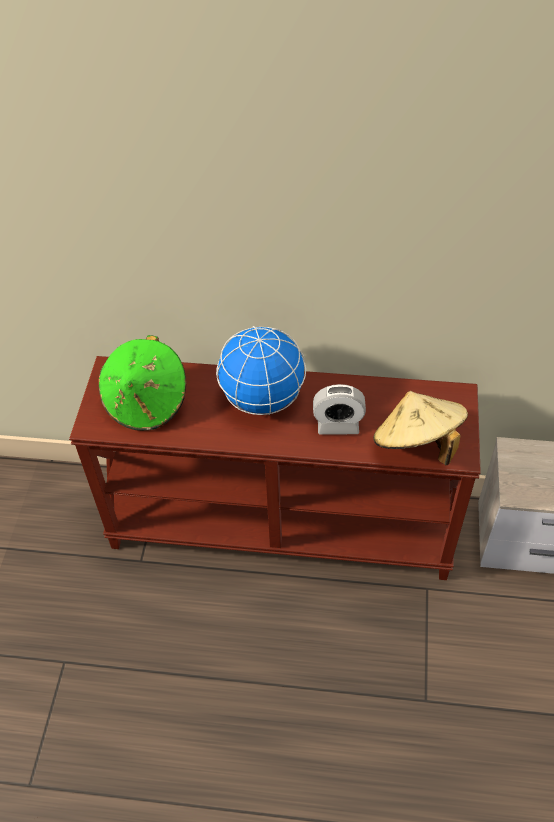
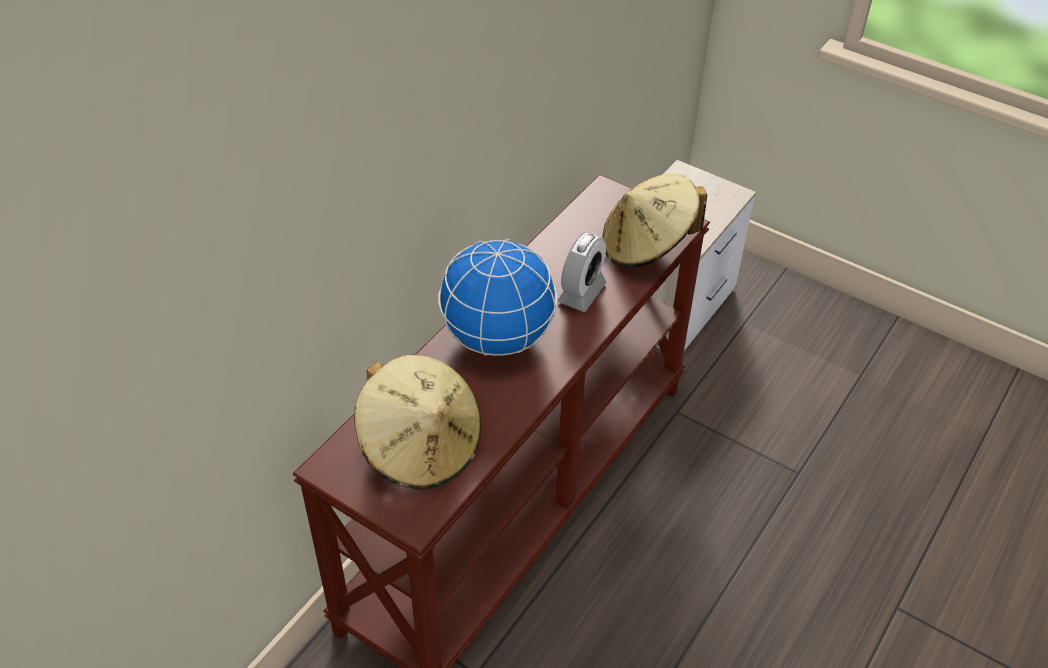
camera: 65 degrees left, 5 degrees down
(147, 402) = (421, 447): green hat -> beige hat

